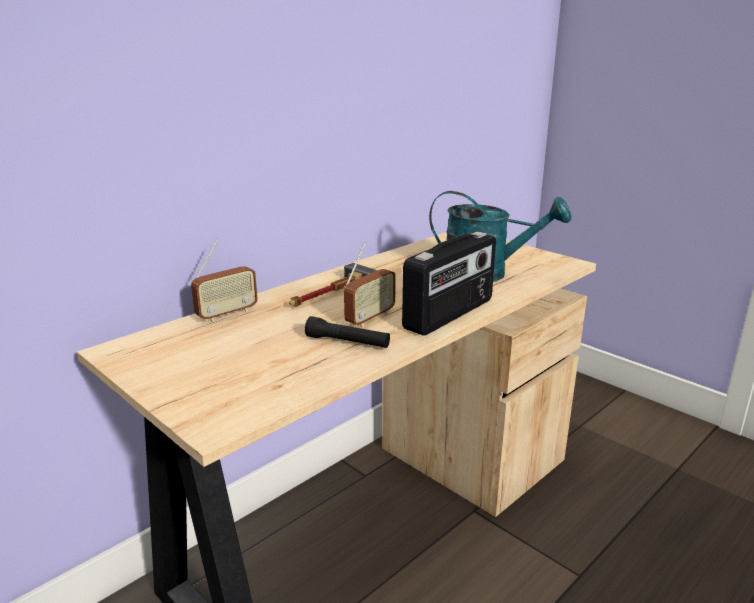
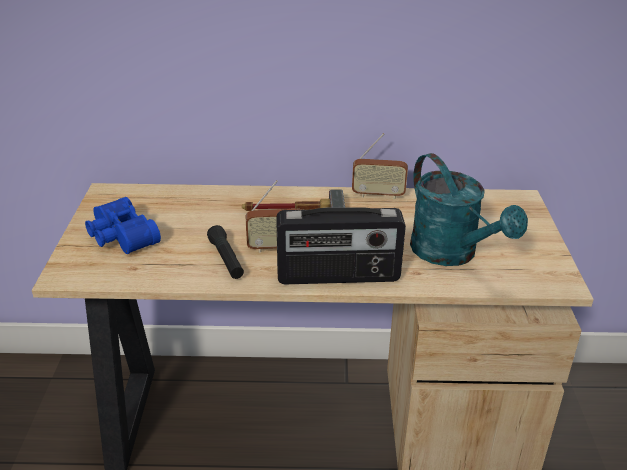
camera: 45 degrees right, 10 degrees up
(211, 373) = (120, 237): none -> blue binoculars
(227, 314) = (202, 195): radio -> radio (378, 195)

